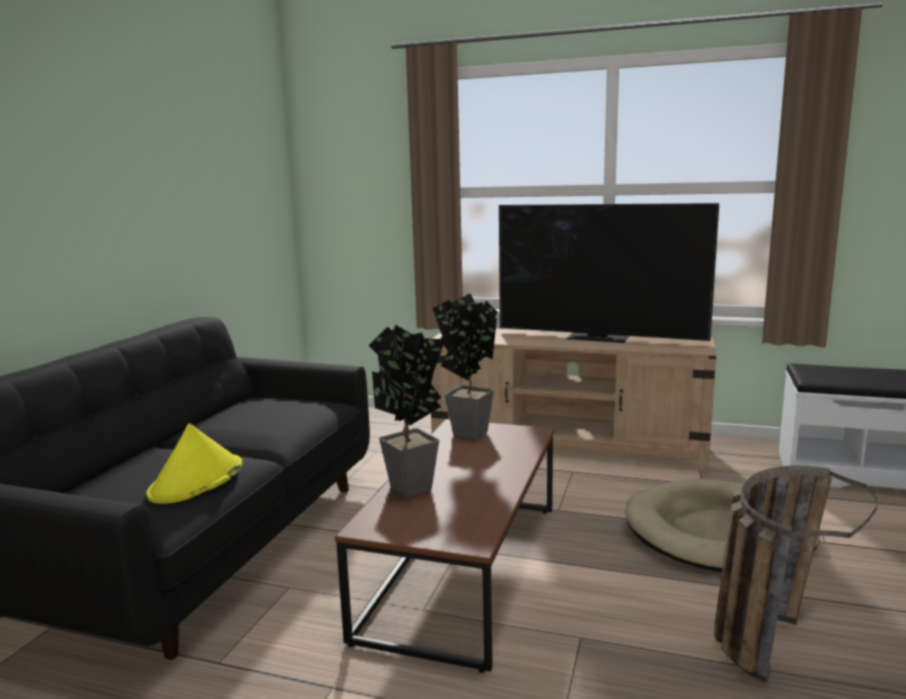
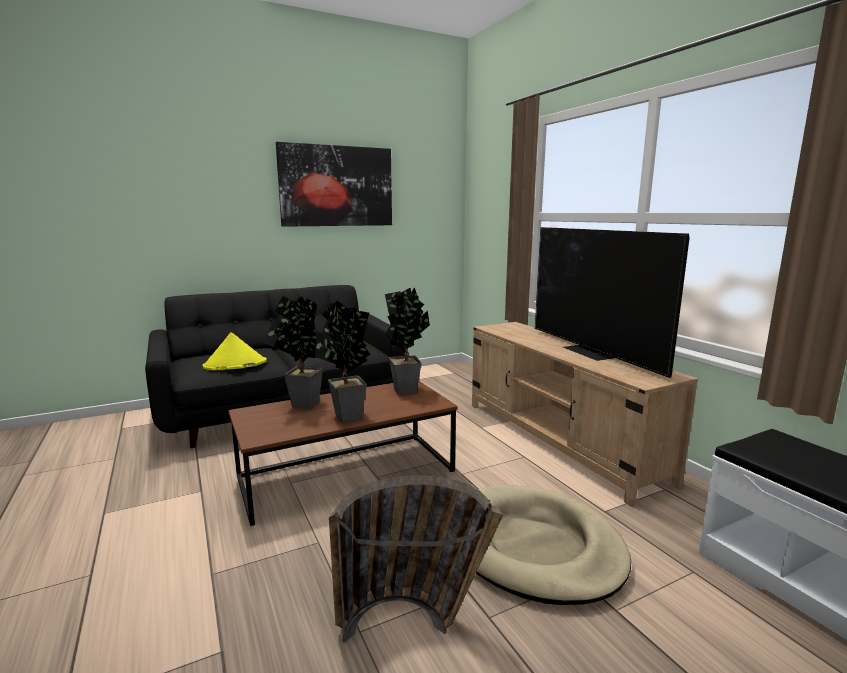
camera: 45 degrees right, 0 degrees up
(161, 154) = (337, 186): none -> picture
(498, 480) = (347, 418): none -> potted plant

